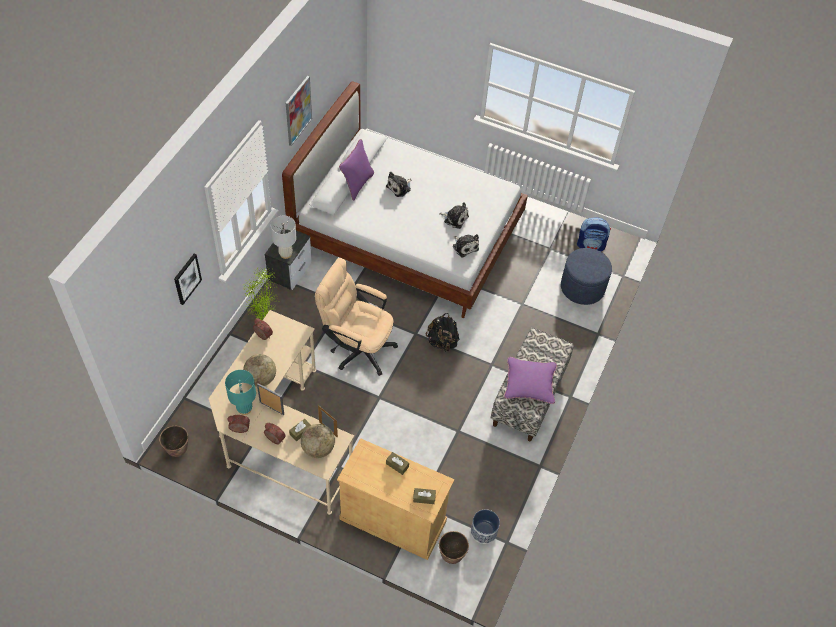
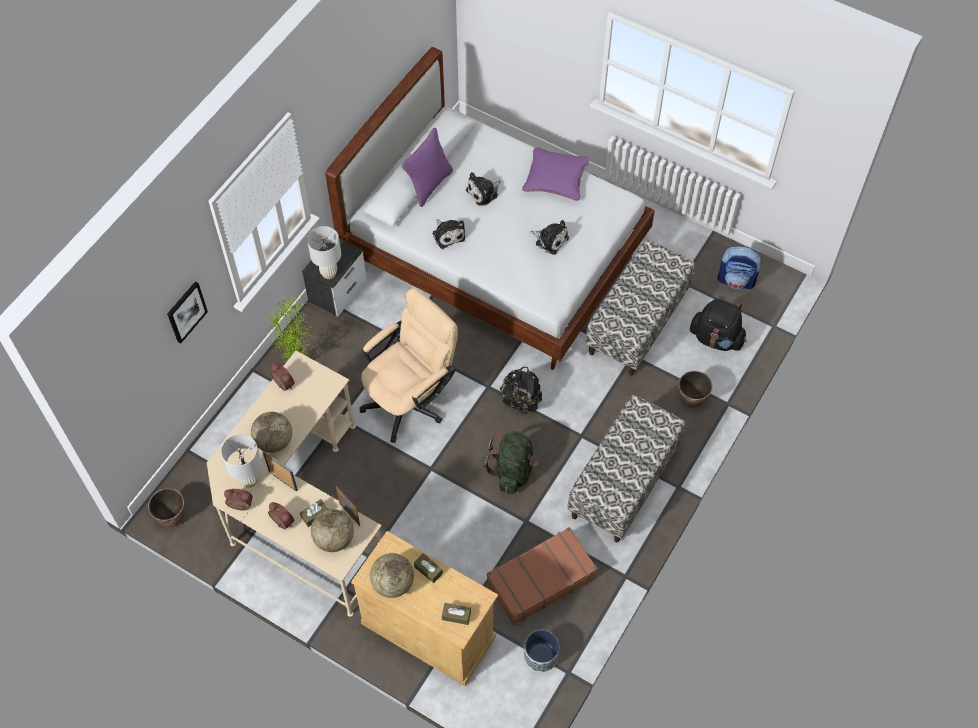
camera: 10 degrees right, 5 degrees up
(244, 409) = (249, 480): turquoise table lamp -> white table lamp
(298, 110) = (348, 93): picture -> none
(357, 347) = (411, 399): beige office chair -> beige office chair turned 105 degrees clockwise
(370, 477) = (393, 583): none -> globe
(442, 394) = (512, 470): none -> green backpack
(451, 555) = (496, 683): planter -> planter (691, 400)
(464, 246) = (557, 280): plush toy -> plush toy (448, 235)
(475, 474) = (540, 580): none -> brown suitcase
(521, 280) = (636, 323): none -> bench
(529, 383) = (619, 470): purple pillow -> purple pillow (556, 178)
(582, 287) = (716, 338): blue ottoman -> black backpack

